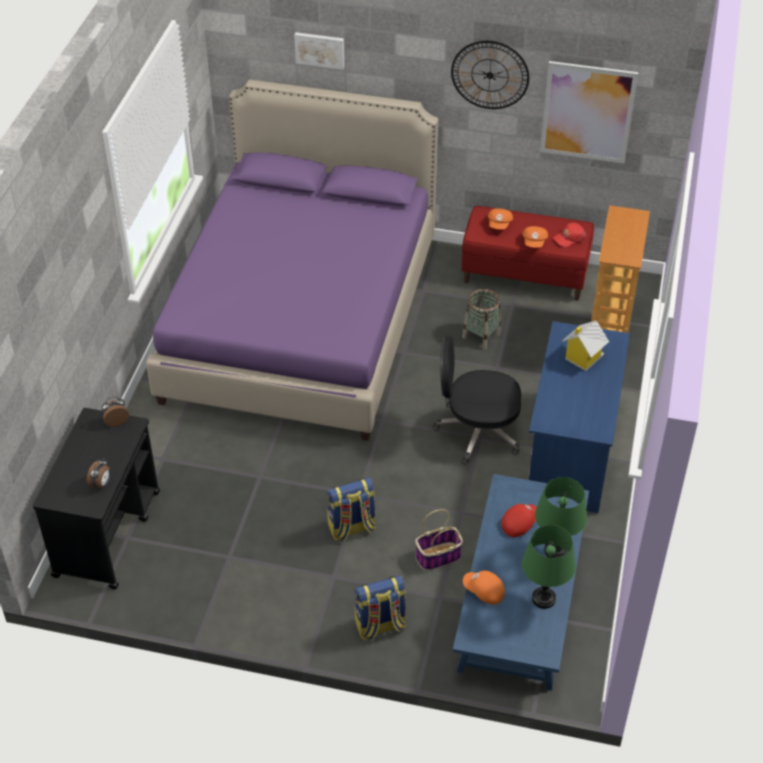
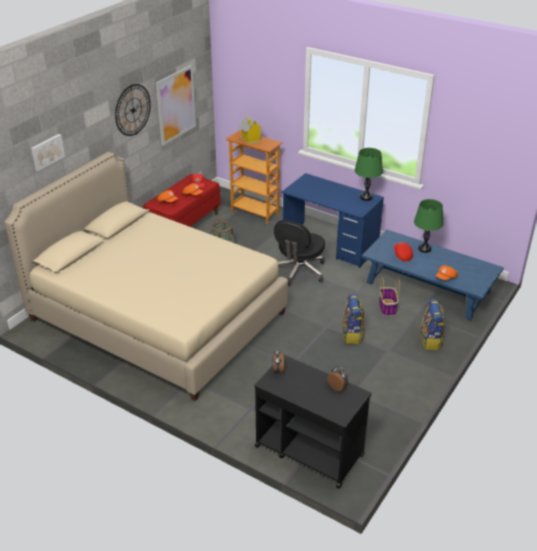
camera: 70 degrees left, 10 degrees down
(301, 320) = (158, 316): purple bed -> beige bed
(543, 598) = (456, 260): green table lamp -> green table lamp (366, 197)
(583, 357) = (316, 189): toy house -> toy house (250, 139)

